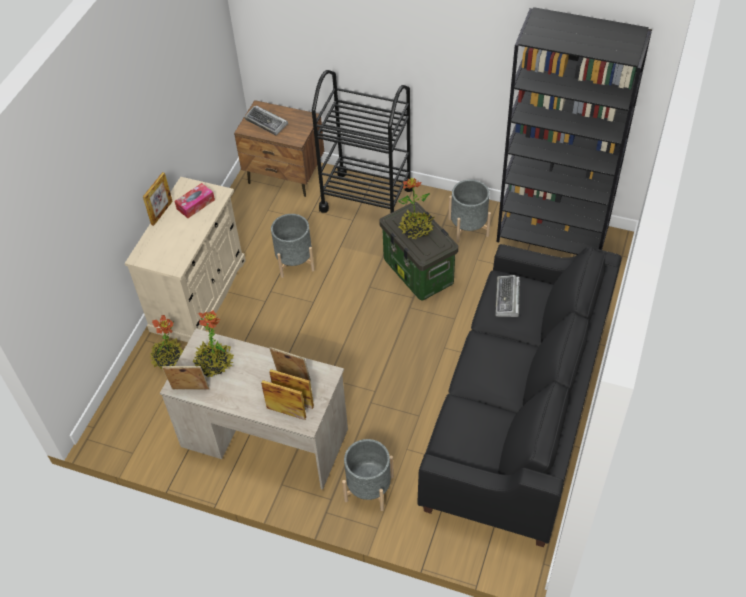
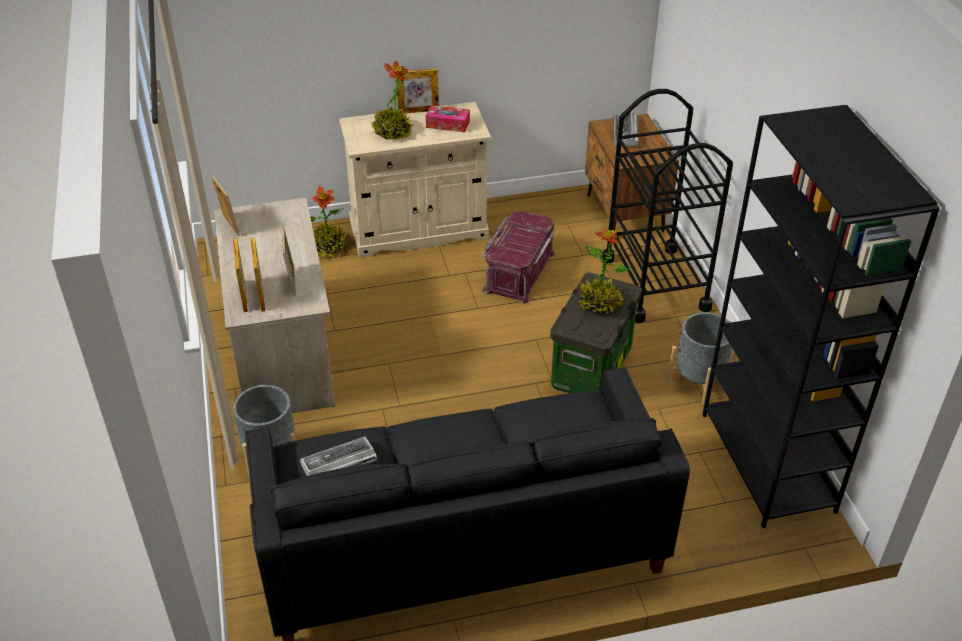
camera: 55 degrees right, 10 degrees down
(214, 364) = (271, 226): potted plant -> potted plant (393, 132)
(294, 261) = (518, 271): grey planter -> red storage box
(507, 299) = (558, 416): keyboard -> keyboard (338, 464)

